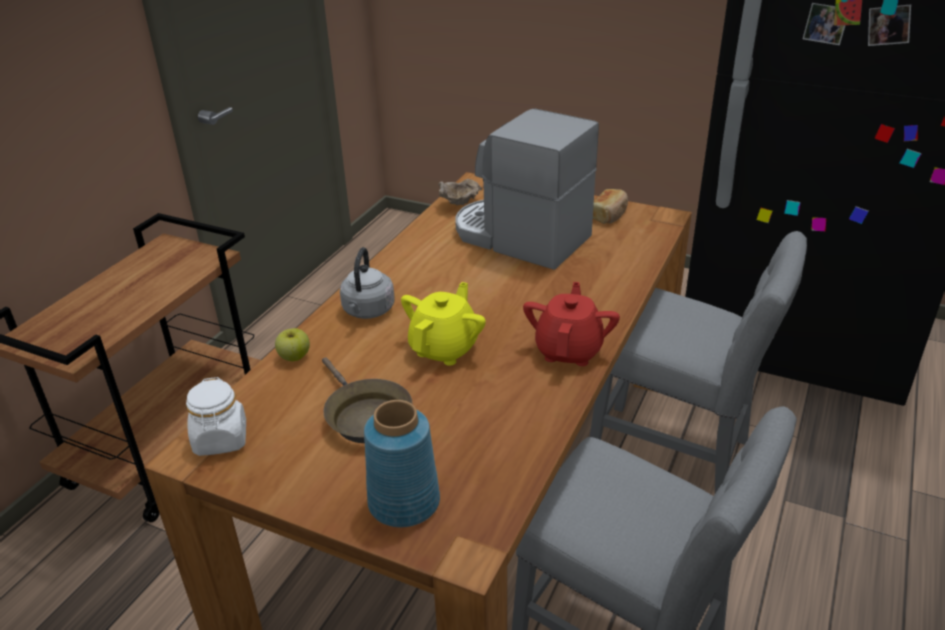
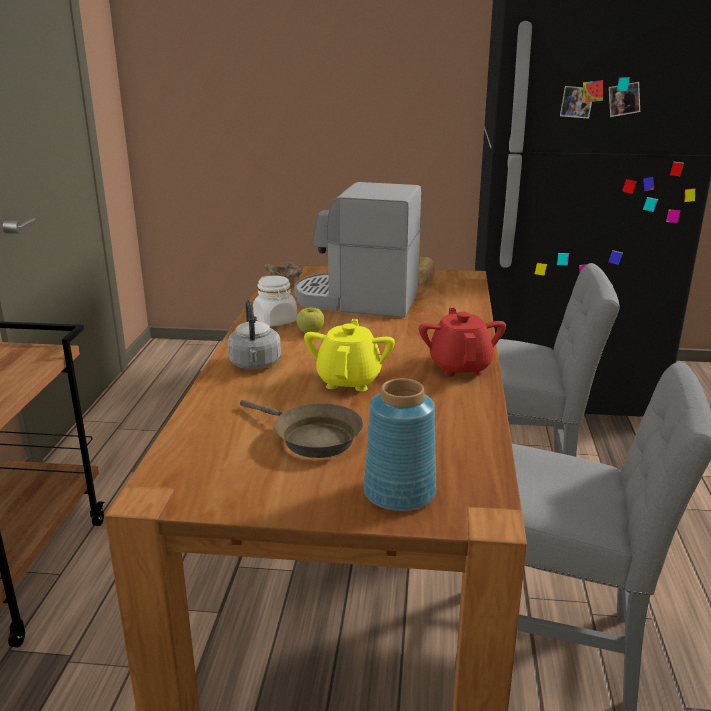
camera: 20 degrees left, 10 degrees down
(221, 439) = (176, 479): white jar -> white jar (275, 321)
(294, 357) = (206, 406): apple -> apple (310, 332)

